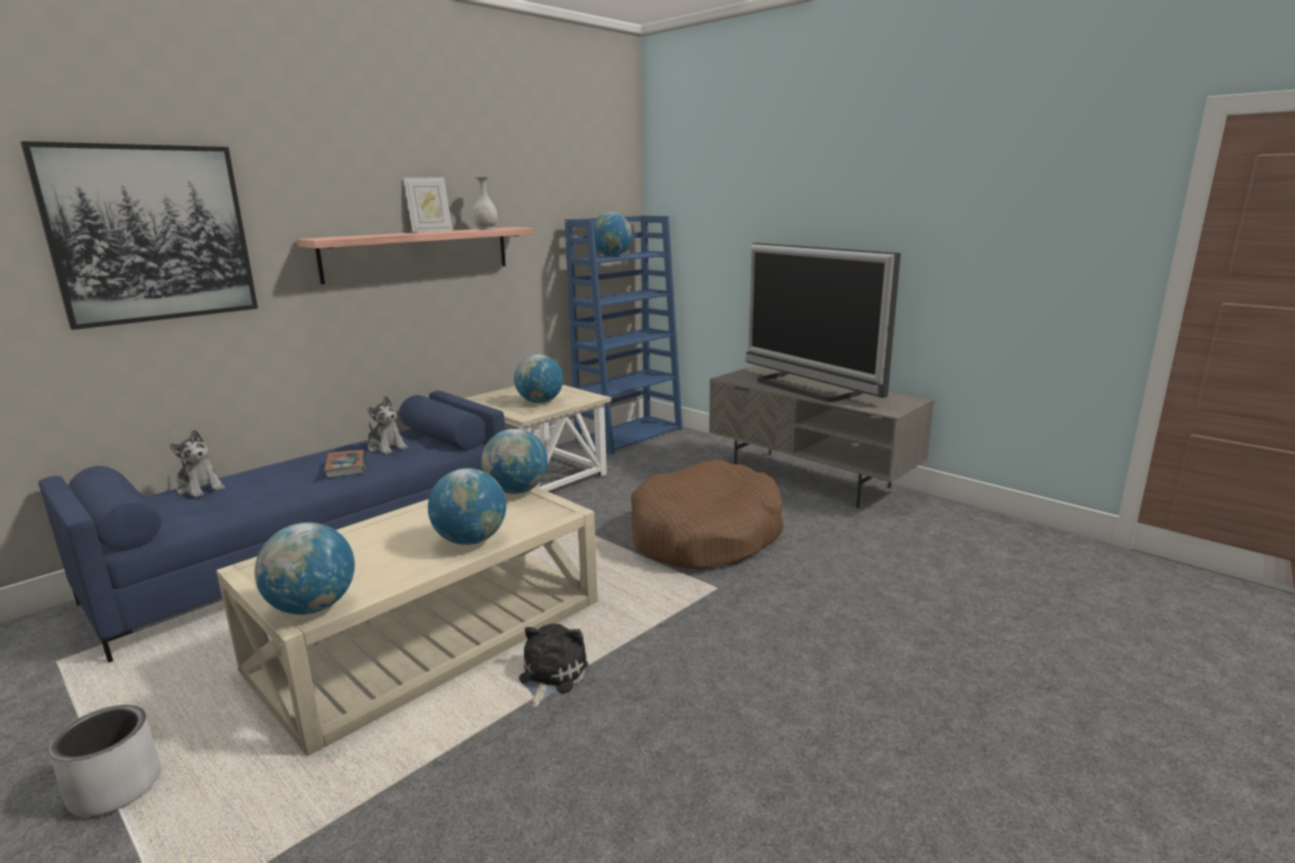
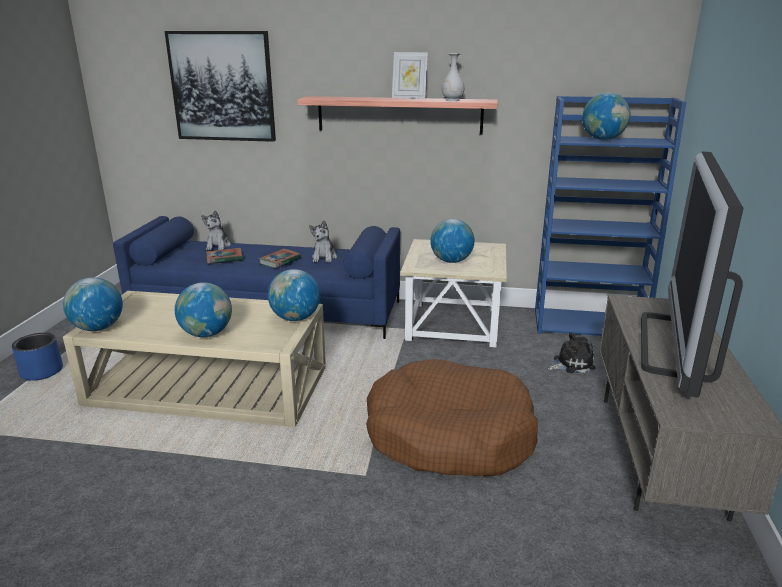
camera: 55 degrees right, 5 degrees up
(115, 788) = (41, 371): grey planter -> blue planter
(259, 492) = (224, 258): none -> book
(550, 676) = (191, 448): plush toy -> plush toy (571, 364)

